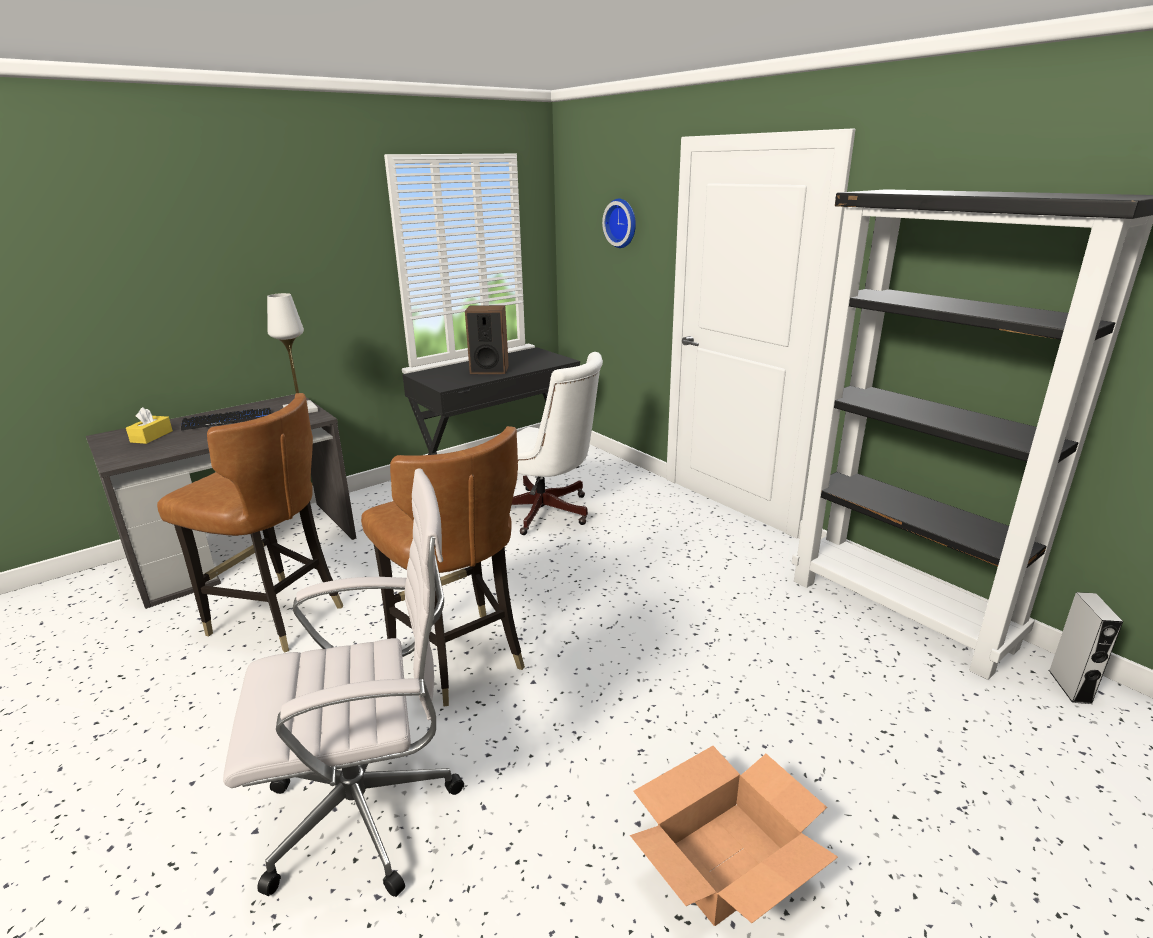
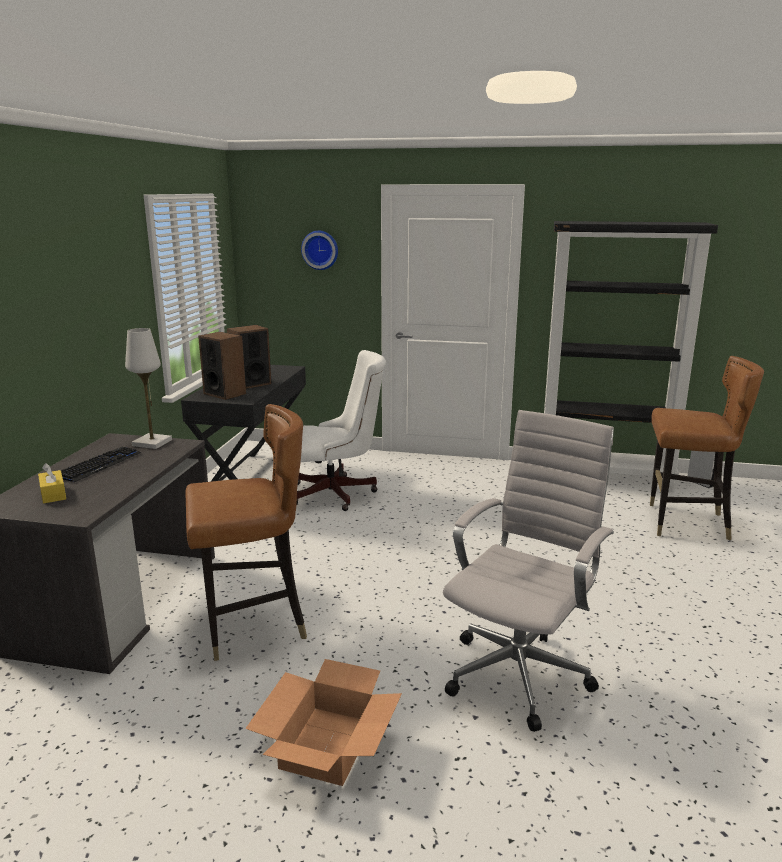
camera: 40 degrees left, 5 degrees down
(446, 375) = (225, 393): none -> speaker
(458, 657) = (430, 587): brown chair -> brown chair (685, 523)
(725, 860) = (688, 599): cardboard box -> cardboard box (327, 745)

